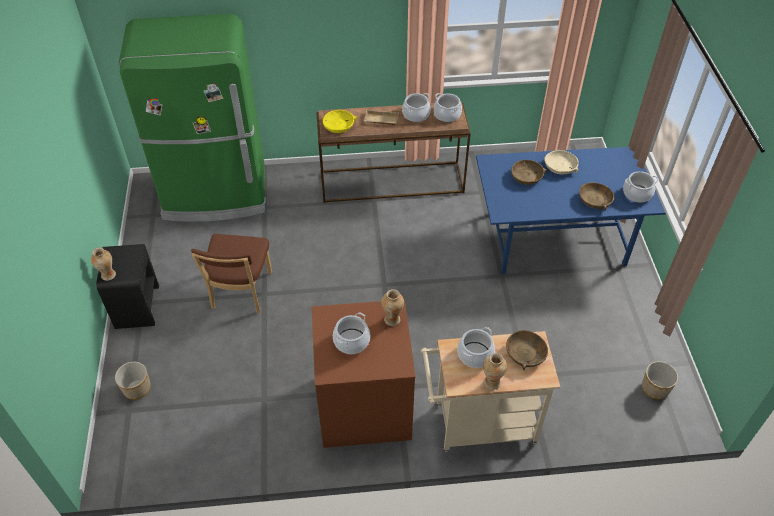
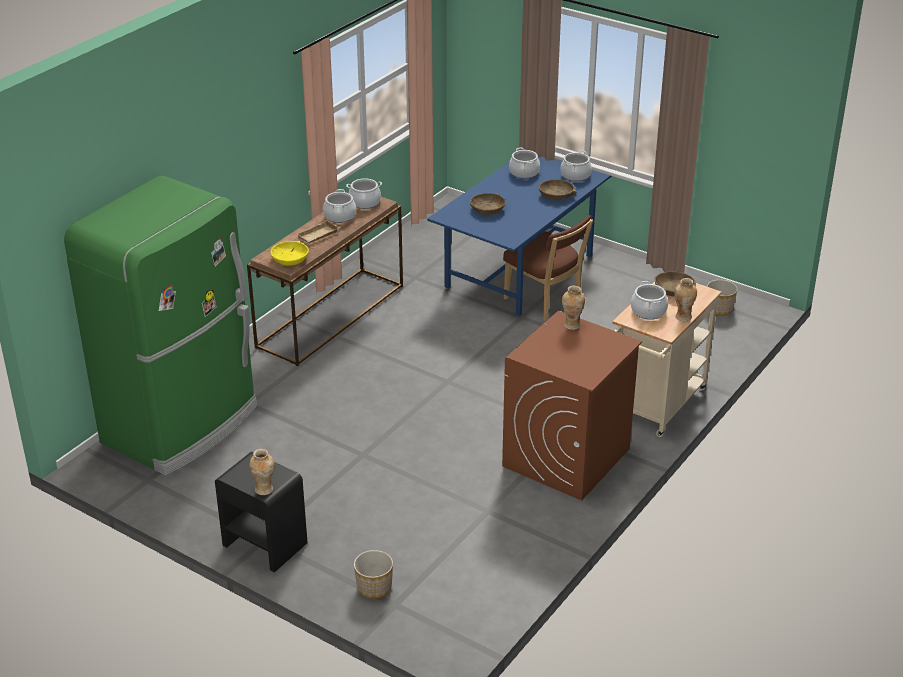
camera: 50 degrees left, 15 degrees down
(240, 293) = (341, 468): brown chair -> brown chair (545, 301)
(351, 341) = (569, 353): cooking pot -> cooking pot (524, 173)
(560, 167) = (499, 190): beige bowl -> none

